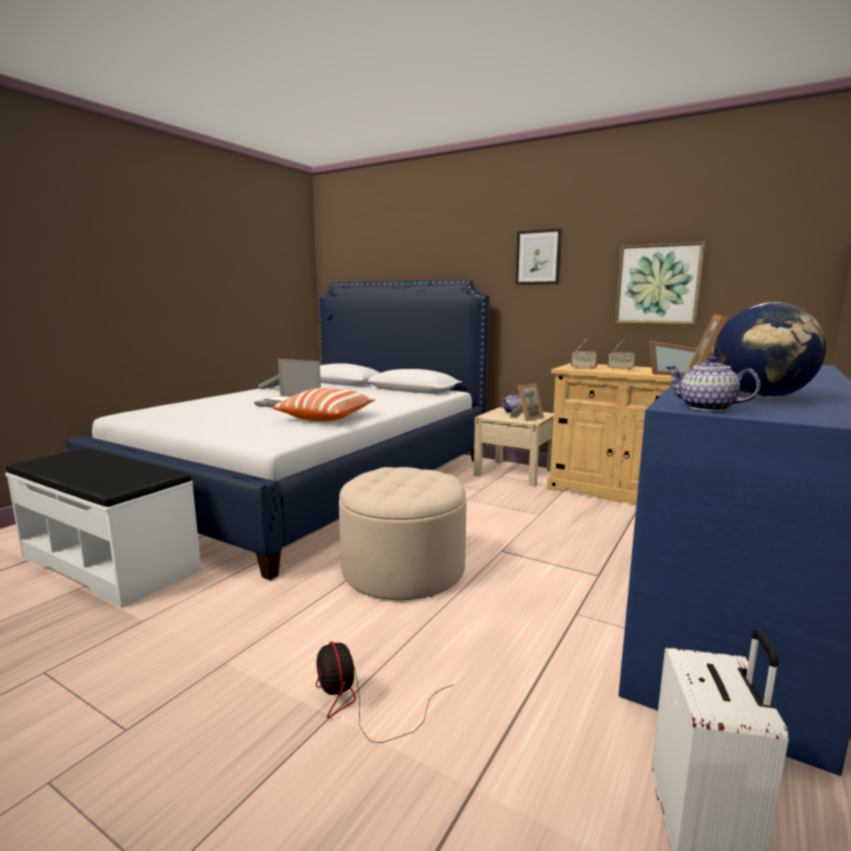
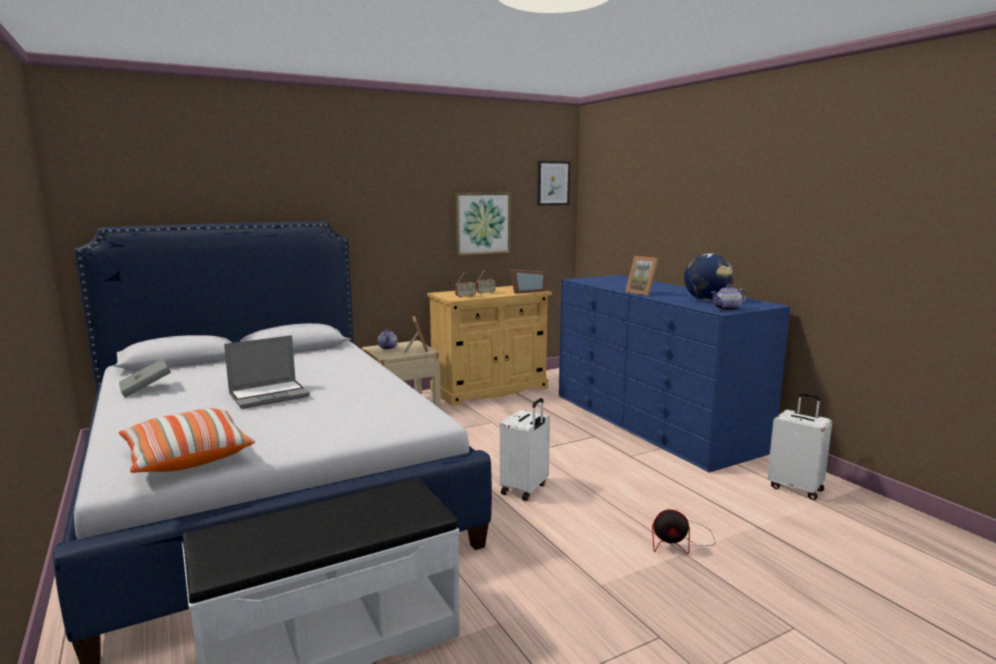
camera: 60 degrees left, 0 degrees up
(326, 417) = (364, 392): pillow -> pillow (186, 457)
(403, 569) = (525, 489): beige ottoman -> white suitcase
(538, 257) = (386, 199): picture -> picture (553, 183)

